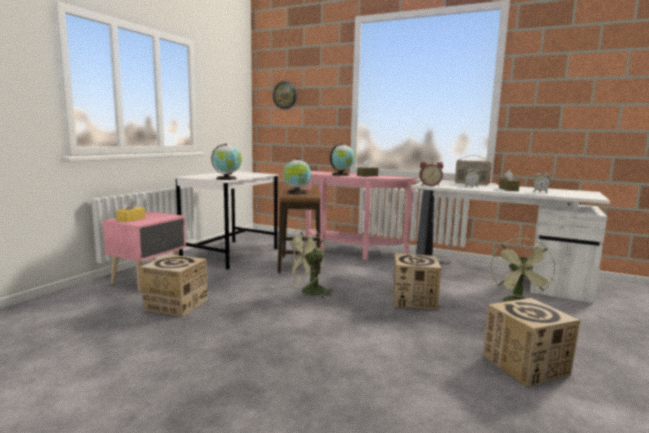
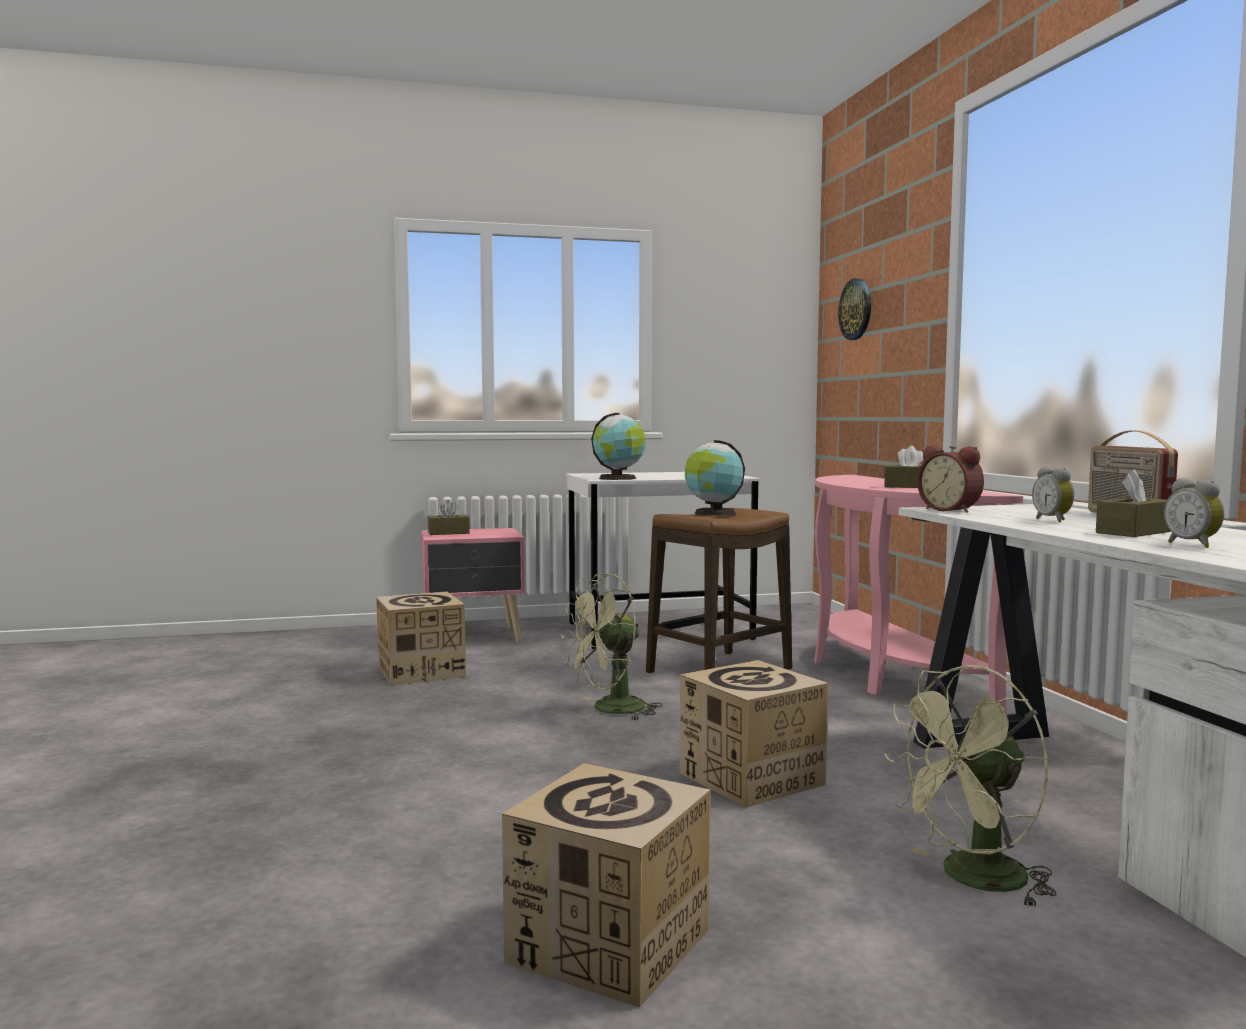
camera: 50 degrees right, 5 degrees down
(131, 219) = (448, 533): yellow tissue box -> brown tissue box
(309, 293) = (609, 710): green fan -> green fan turned 45 degrees counterclockwise
(341, 174) = (863, 482): globe -> none

